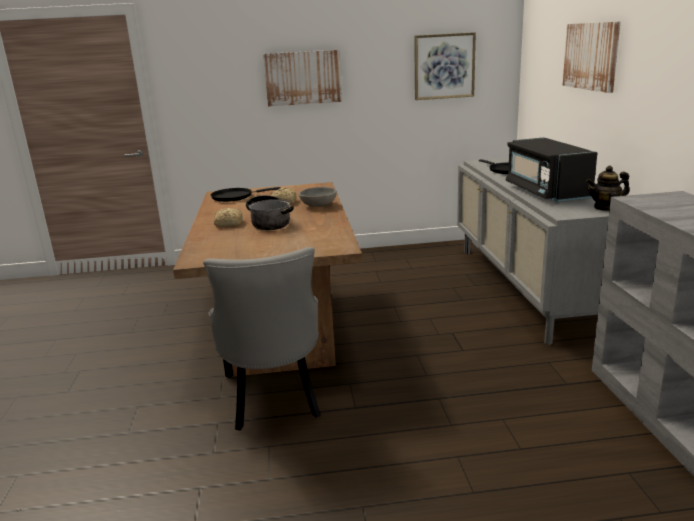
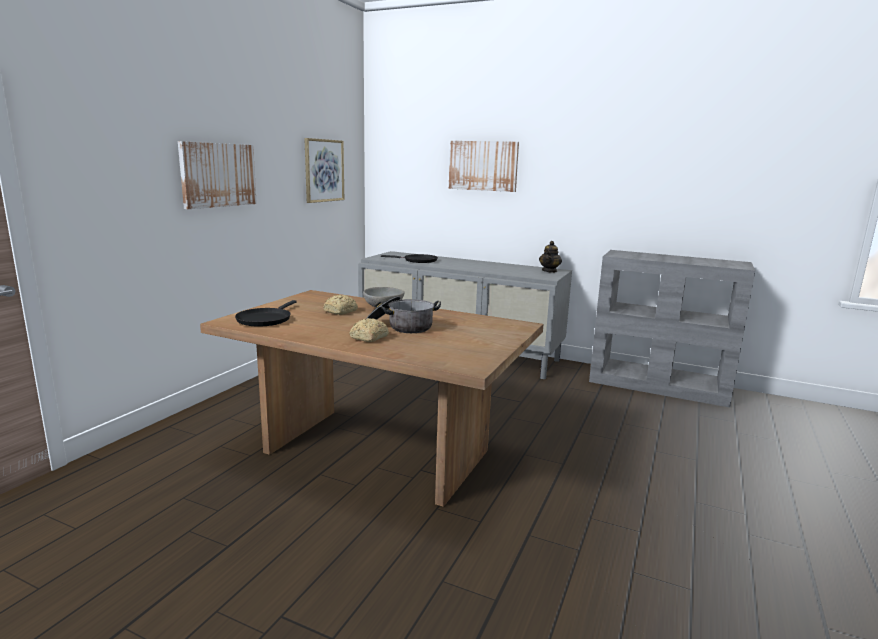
camera: 60 degrees left, 5 degrees down
(273, 393) = (503, 491): grey chair -> none
(545, 192) = (492, 268): black microwave -> none

